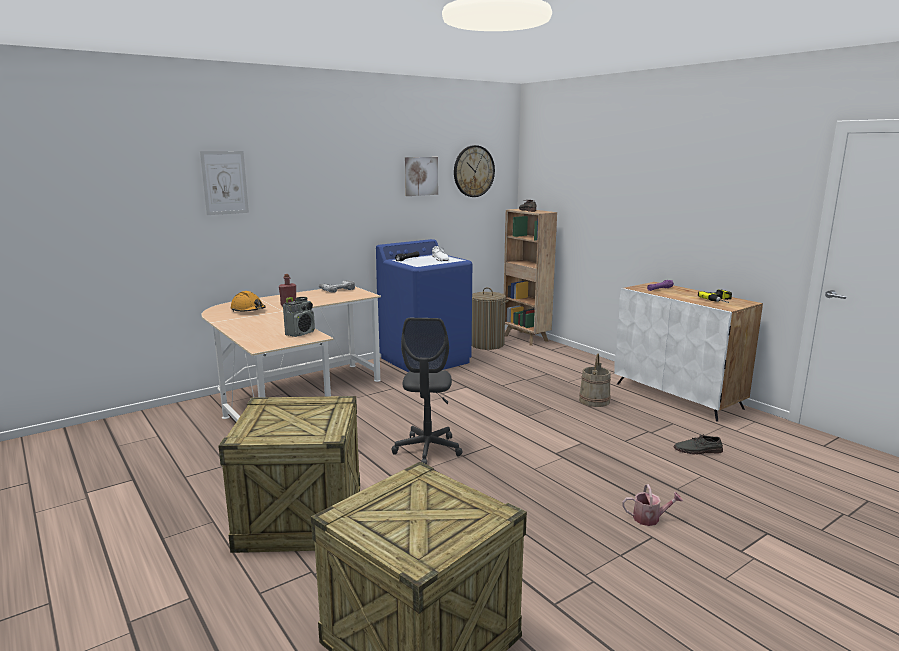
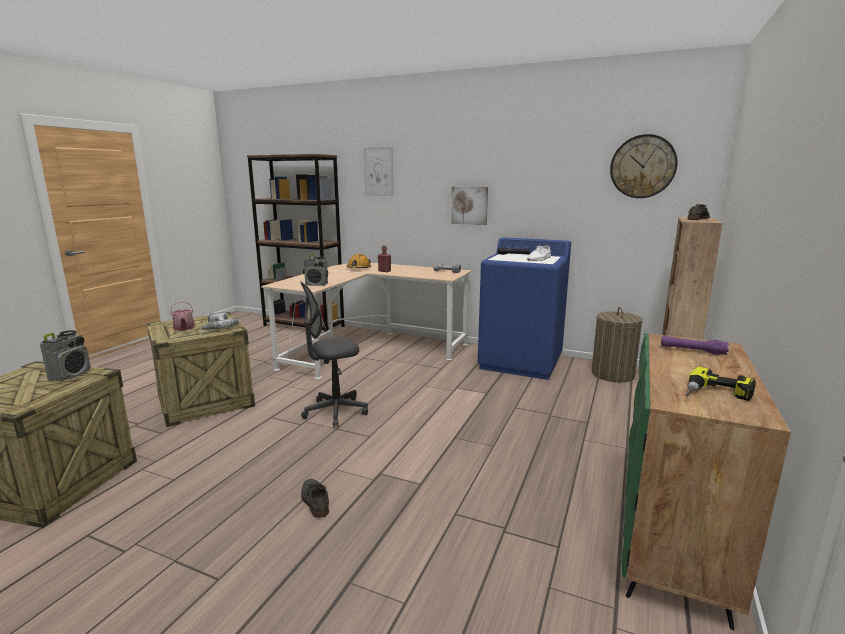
camera: 60 degrees right, 0 degrees up
(132, 422) = (304, 326): none -> brown bookcase
(313, 408) = (216, 326): none -> power drill
(409, 488) = (71, 375): none -> radio
(420, 176) = (563, 170): picture -> picture (469, 205)
(594, 401) = (550, 468): beige bucket -> none
(650, 518) = (260, 570): watering can -> watering can (184, 328)
(678, 396) = (673, 536): white cabinet -> green cabinet
(698, 450) = (486, 587): grey shoe -> grey shoe (314, 500)

